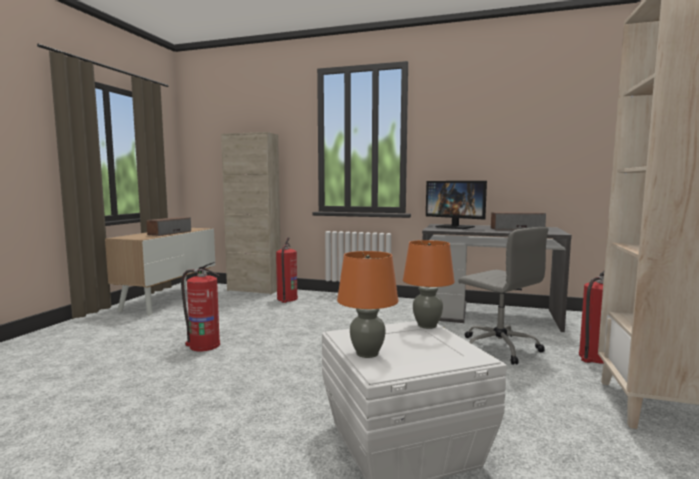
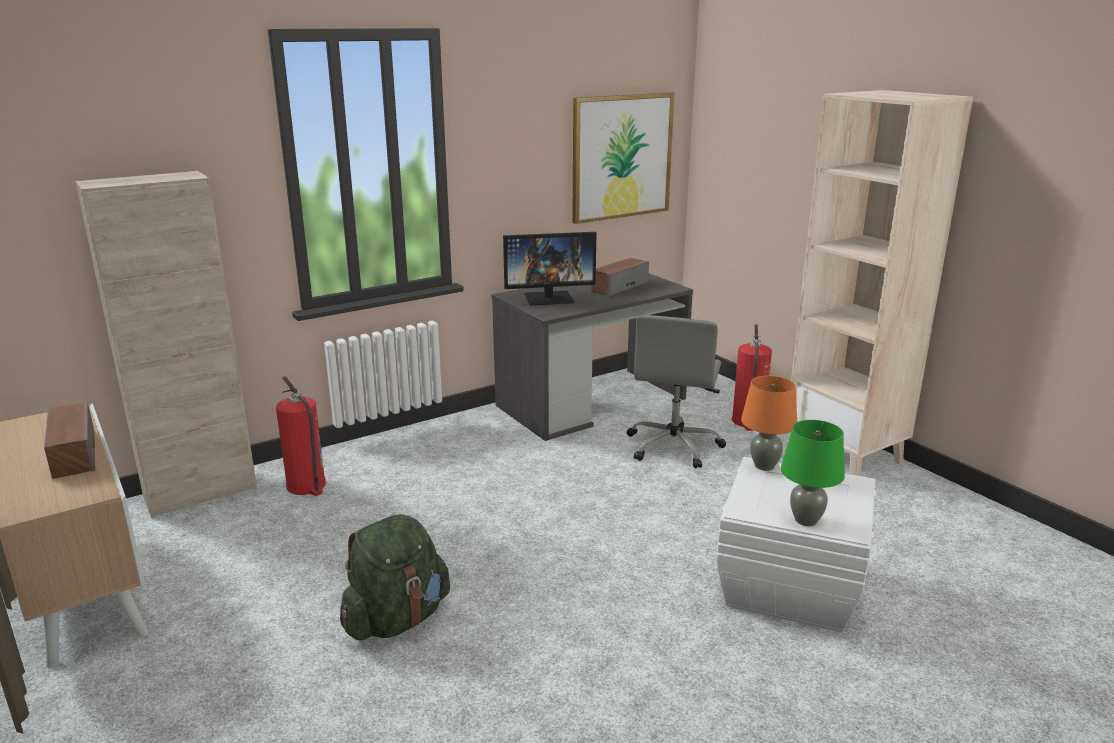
camera: 50 degrees left, 15 degrees up
(204, 345) = (397, 619): fire extinguisher -> green backpack
(367, 353) = (805, 520): orange table lamp -> green table lamp
(498, 347) = (674, 446): grey office chair -> grey office chair turned 105 degrees clockwise
(549, 142) = (621, 157): none -> picture

